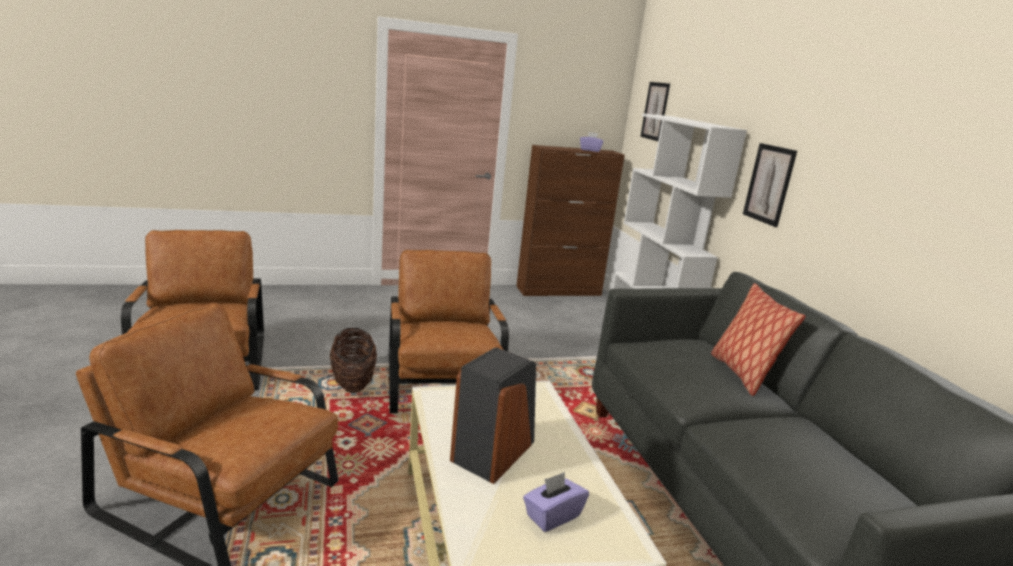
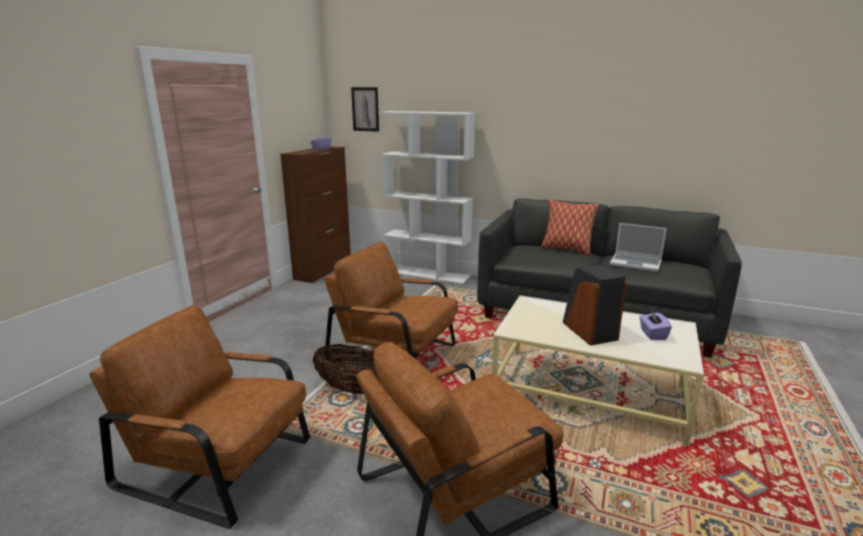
camera: 50 degrees left, 0 degrees up
(769, 184) = (503, 143): picture -> none
(793, 444) = (636, 263): none -> laptop

